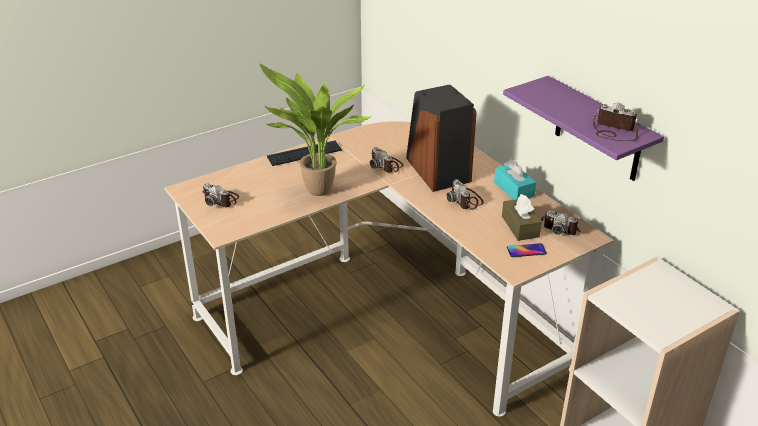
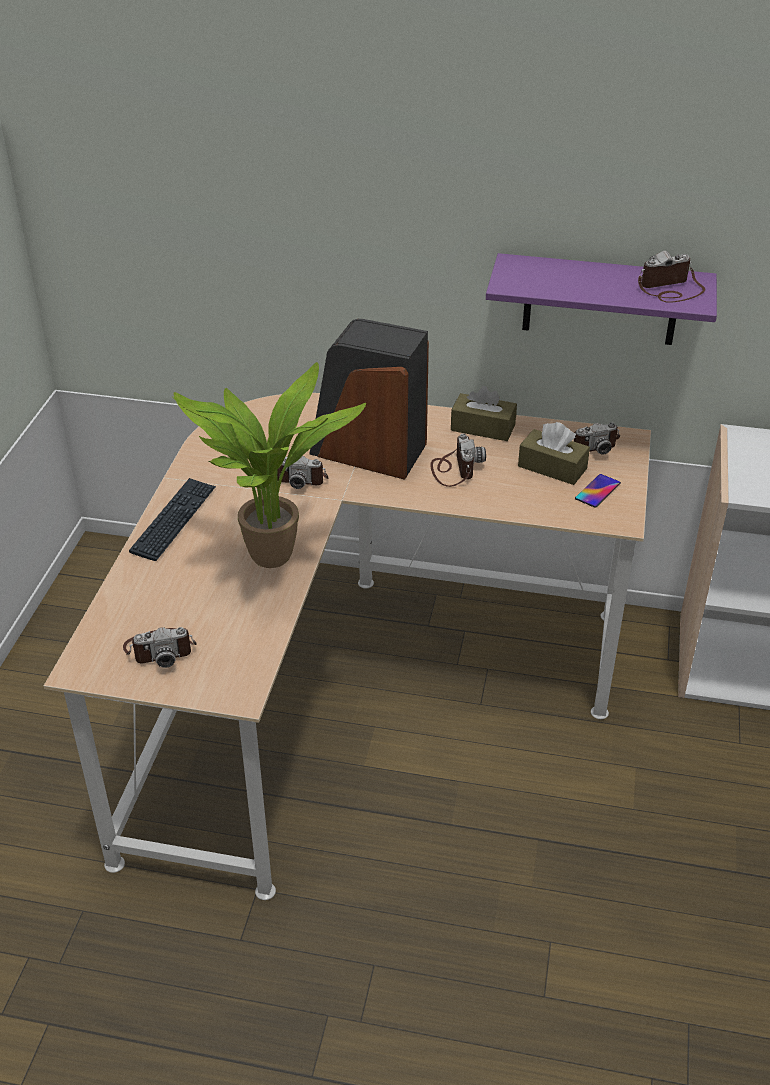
camera: 45 degrees left, 5 degrees up
(465, 200) = (454, 469): camera -> camera turned 120 degrees counterclockwise
(513, 189) = (483, 427): turquoise tissue box -> brown tissue box

